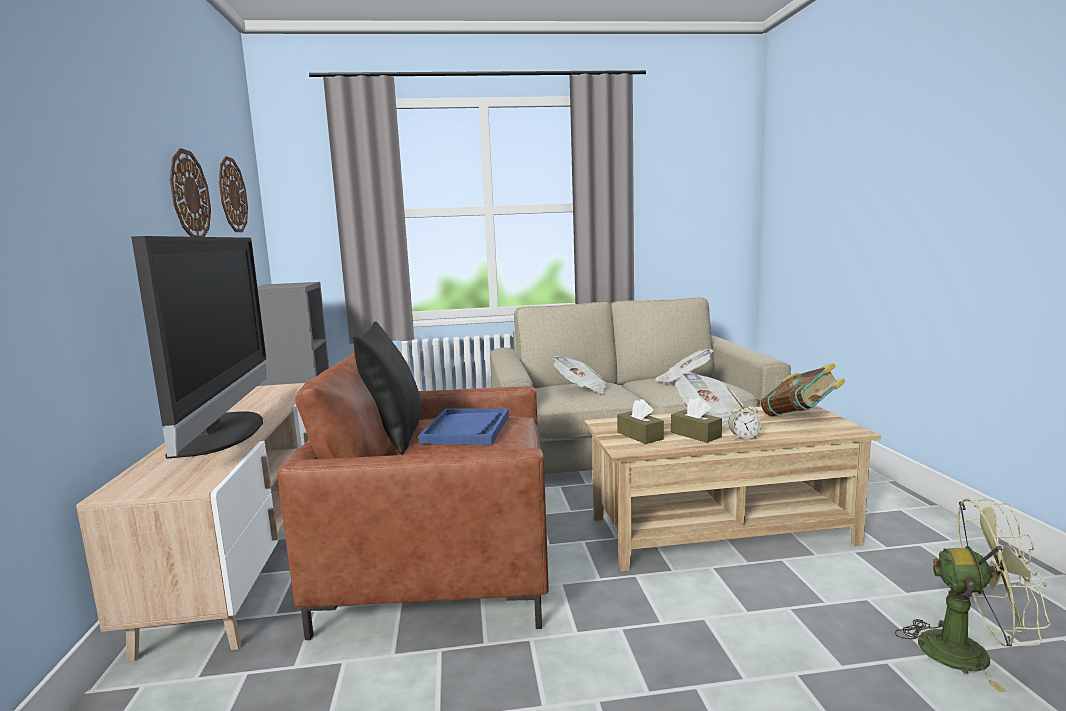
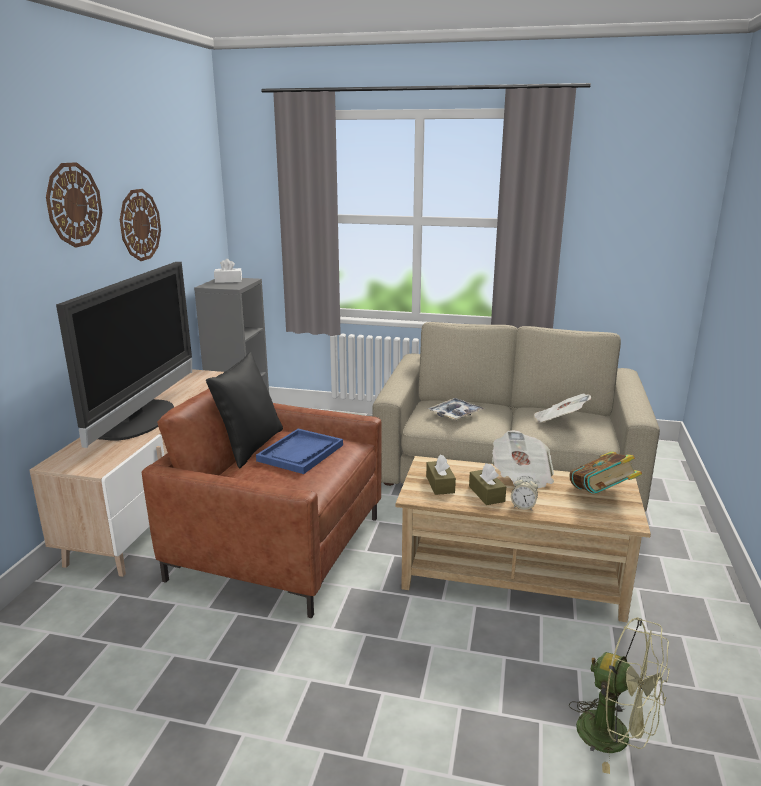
camera: 20 degrees right, 10 degrees up
(232, 195) = (187, 208): wall clock -> wall clock (74, 205)
(282, 284) = (228, 281): none -> white tissue box
(581, 389) = (455, 414): newspaper -> tray

